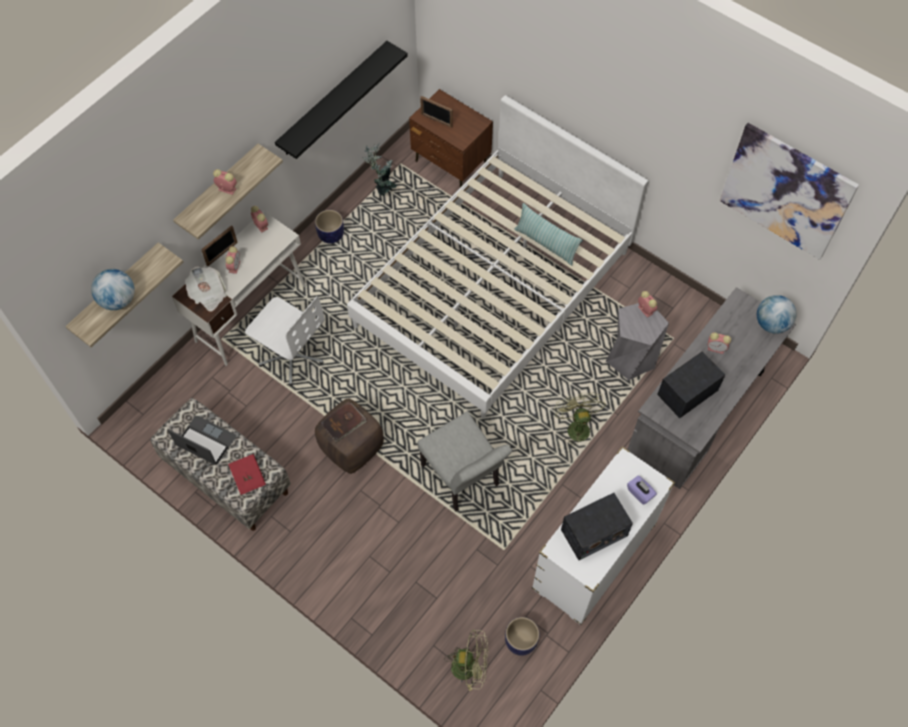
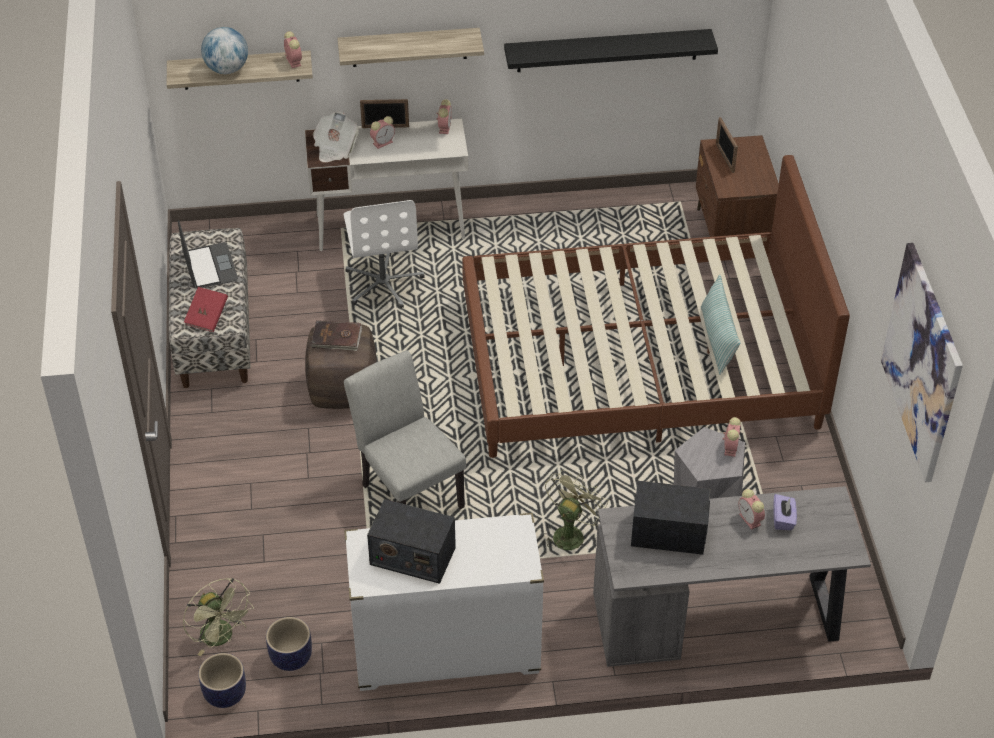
camera: 45 degrees right, 15 degrees down
(226, 189) = (408, 43): alarm clock -> alarm clock (293, 61)
(331, 235) = (539, 215): planter -> planter (225, 694)
(383, 187) = (638, 209): potted plant -> none
(463, 479) = (408, 491): grey chair -> grey chair turned 135 degrees clockwise
(494, 288) = (639, 362): white bed -> brown bed
(640, 493) = (498, 561): purple tissue box -> purple tissue box (783, 519)
(771, 324) = (841, 544): globe -> none

